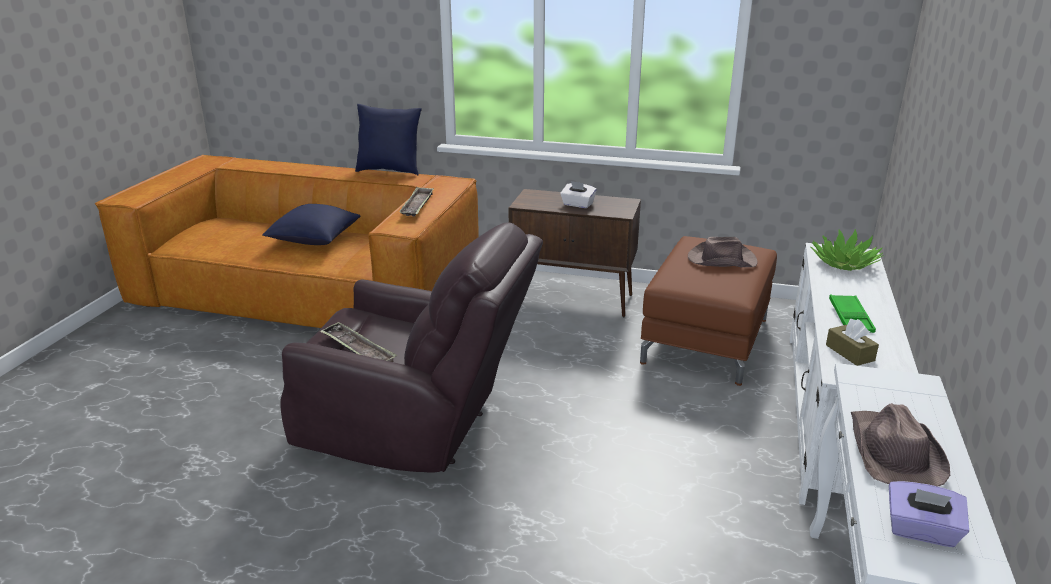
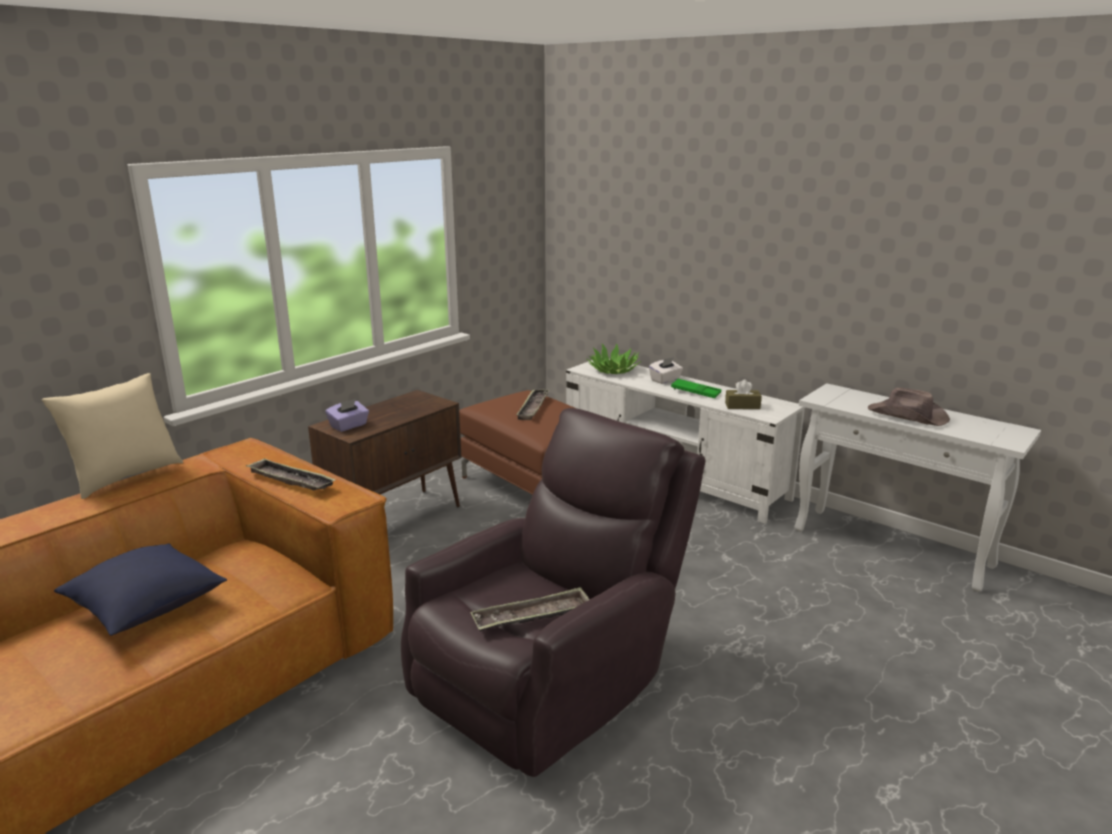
camera: 65 degrees left, 5 degrees down
(390, 170) = (125, 477): blue pillow -> beige pillow
(577, 204) = (392, 414): white tissue box -> white tissue box (665, 380)
(721, 260) = (533, 407): brown hat -> tray
(921, 531) = (985, 431): purple tissue box -> purple tissue box (349, 426)

